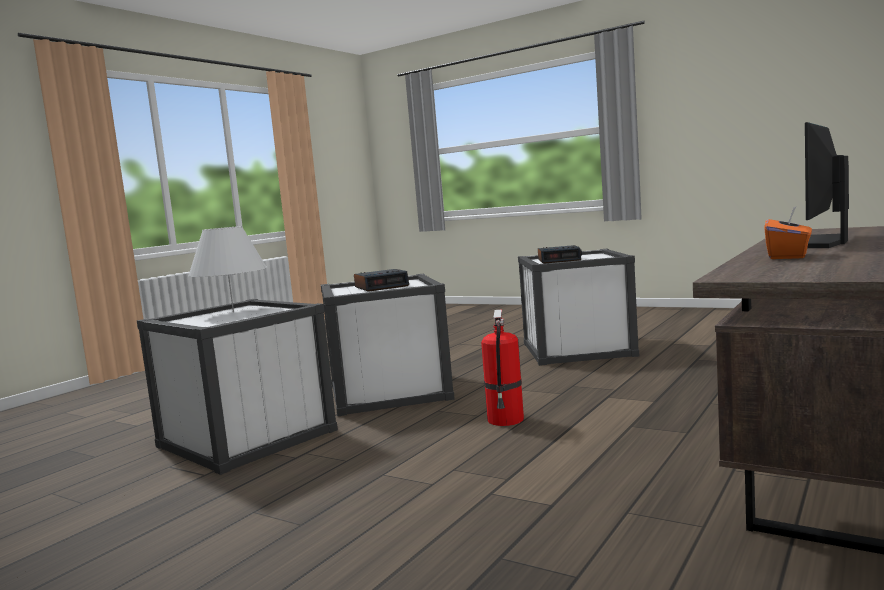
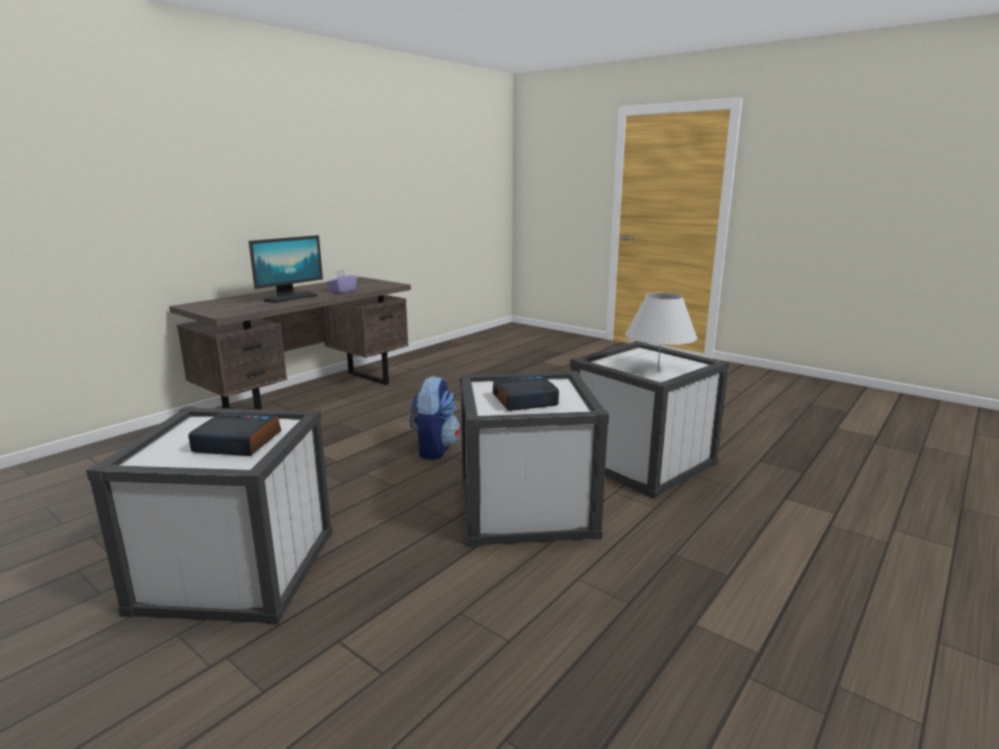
camera: 175 degrees left, 10 degrees up
(505, 420) = (434, 448): fire extinguisher -> backpack
(788, 256) = (342, 291): orange tissue box -> purple tissue box

